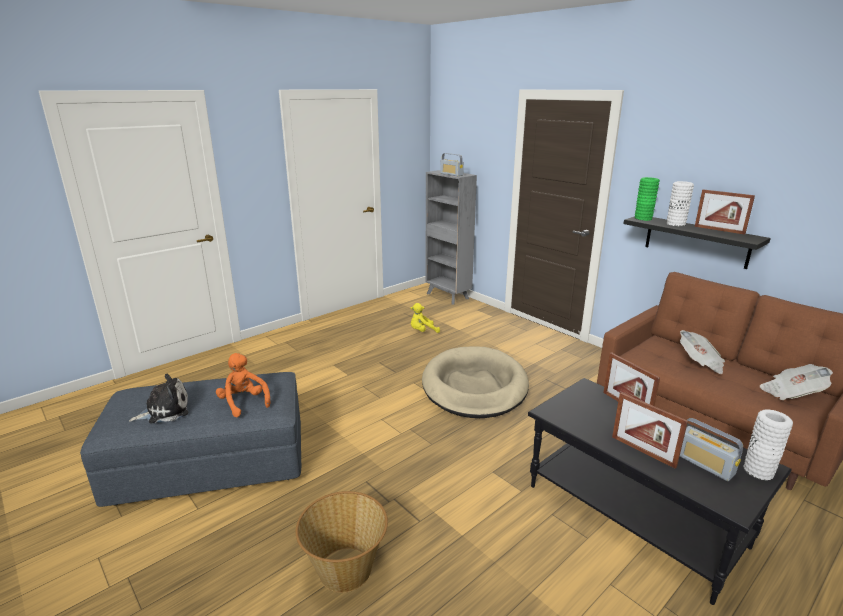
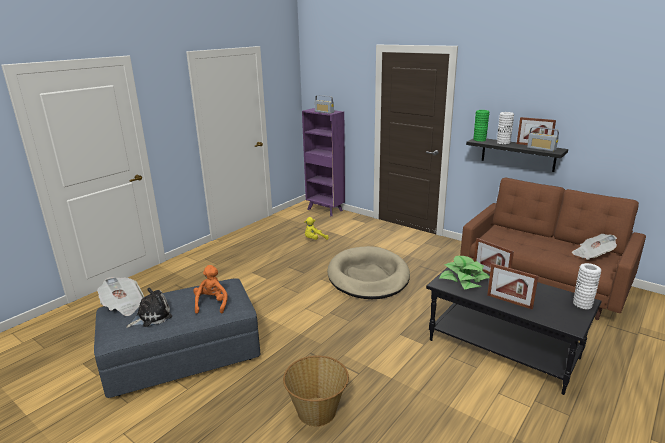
camera: 10 degrees left, 0 degrees up
(244, 403) = (212, 304): orange plush toy -> orange plush toy turned 45 degrees clockwise
(448, 296) = (325, 210): grey bookcase -> purple bookcase
(584, 410) = (464, 280): none -> potted plant
(700, 363) = (530, 241): newspaper -> newspaper (124, 305)
(704, 464) = (549, 304): radio -> radio (541, 149)

